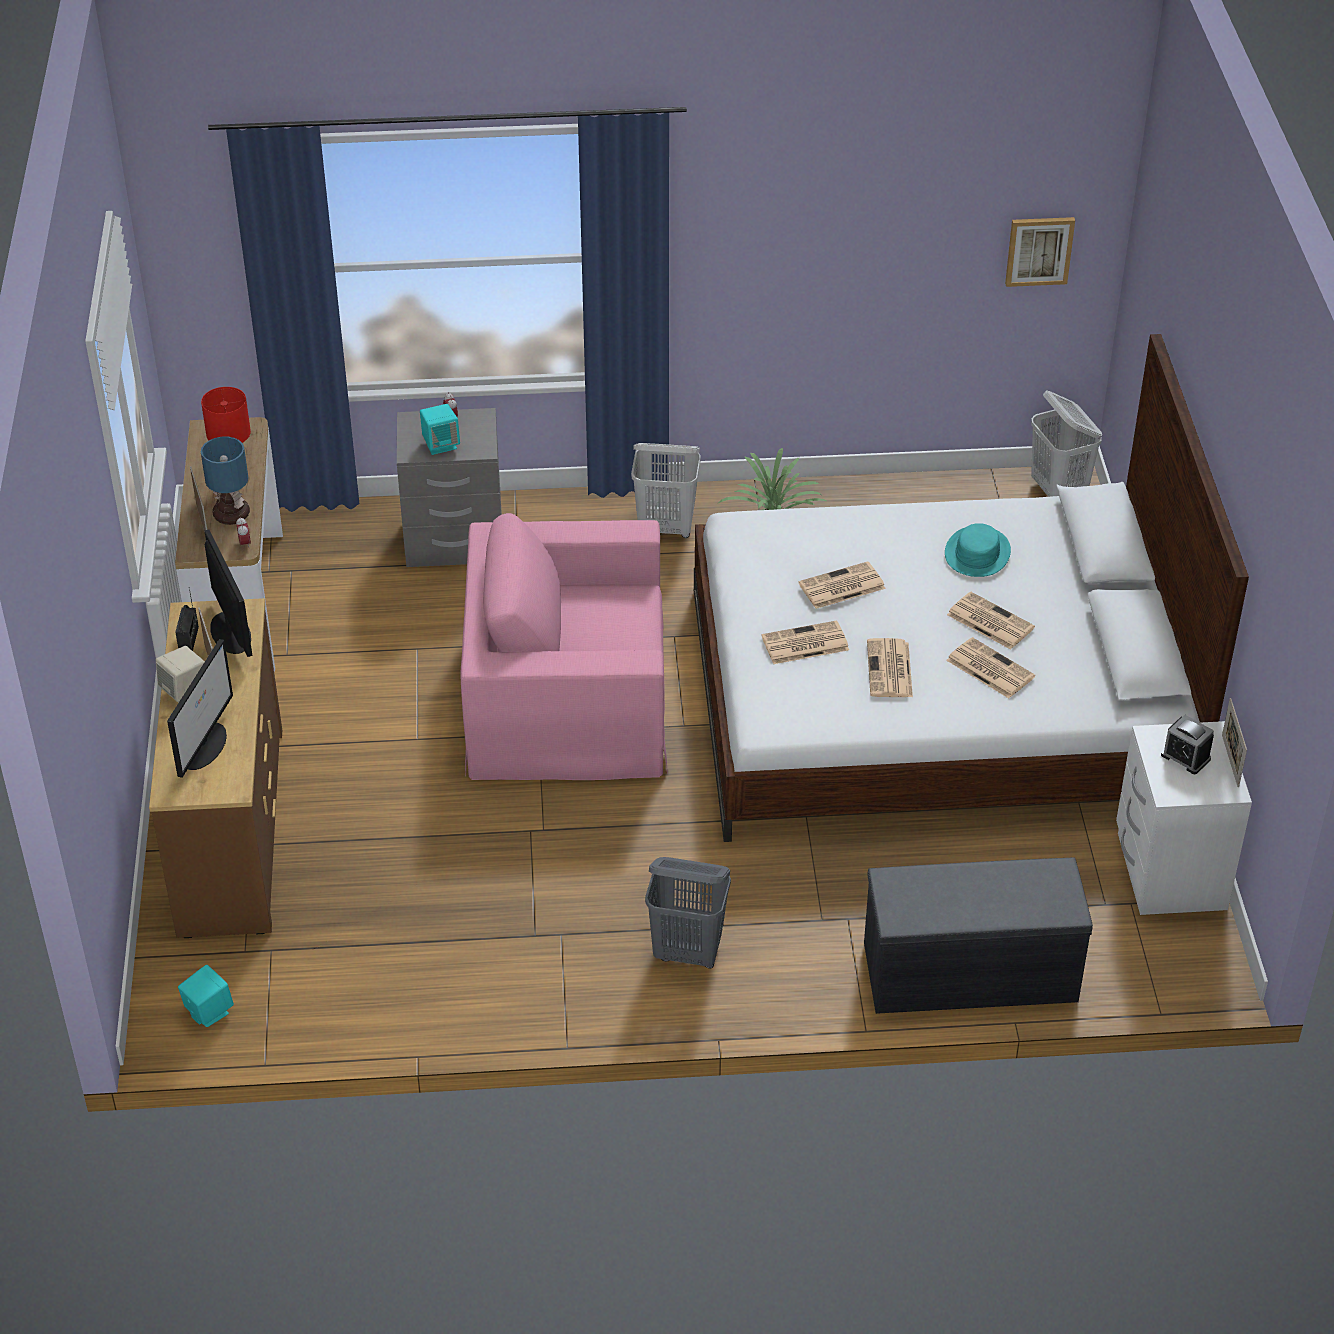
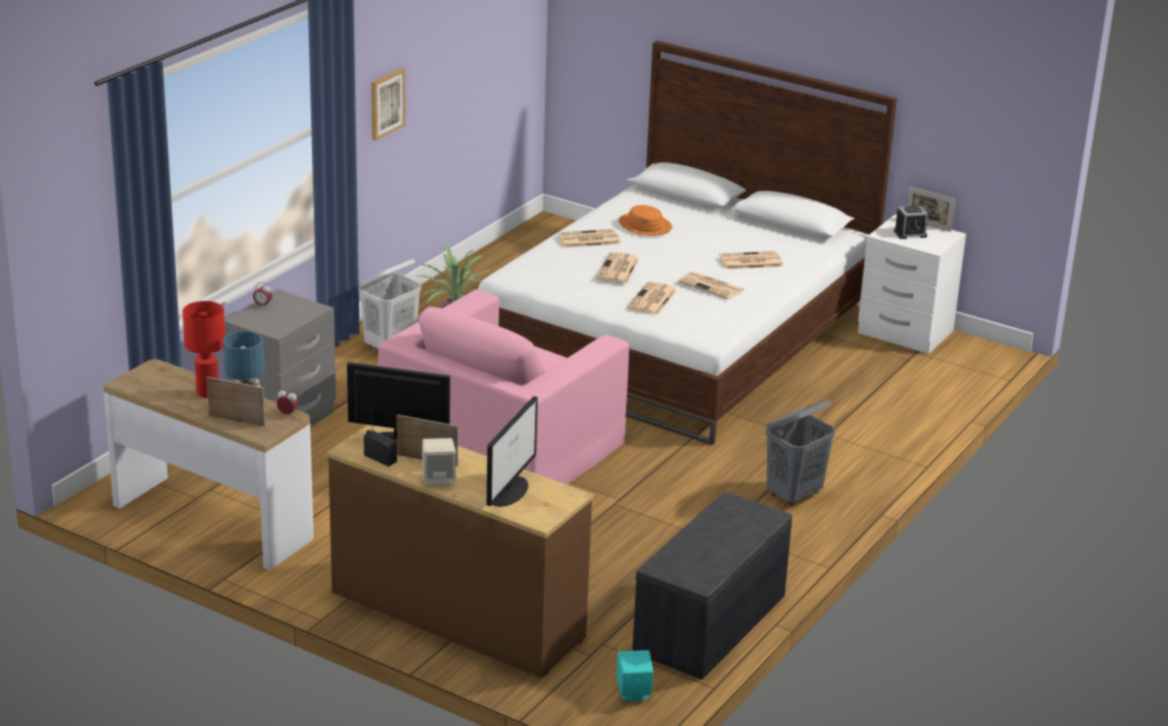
camera: 55 degrees left, 15 degrees down
(204, 745) = (508, 491): monitor -> monitor turned 60 degrees clockwise
(441, 444) = (286, 319): turquoise speaker -> none
(968, 974) = (916, 418): grey bench -> grey bench (710, 624)
(977, 553) = (645, 225): turquoise hat -> orange hat
(989, 621) = (709, 246): newspaper -> newspaper (588, 239)
(1039, 250) = (513, 44): picture -> picture (386, 103)
(1058, 492) = (551, 229): white laundry basket -> none

